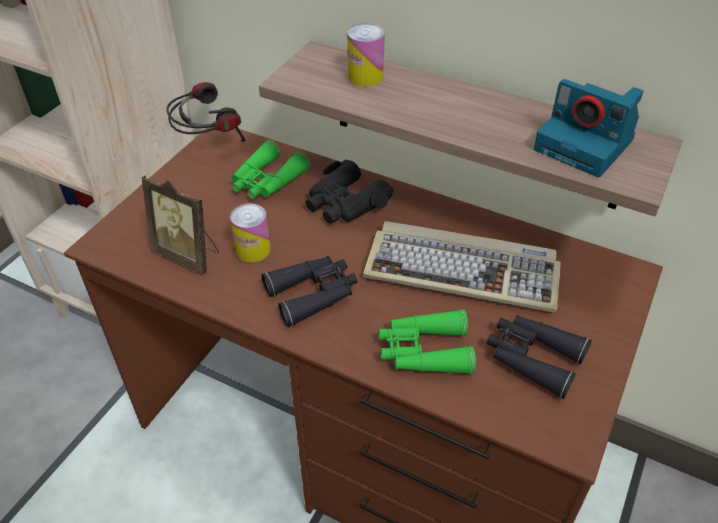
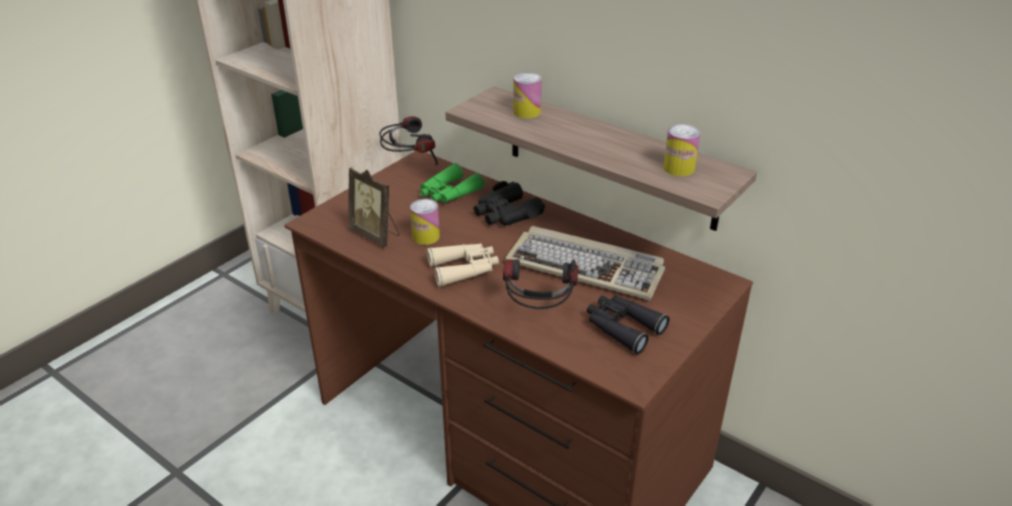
camera: 10 degrees right, 10 degrees down
(313, 294) = (464, 269): black binoculars -> beige binoculars
(423, 351) = (538, 314): green binoculars -> headphones
(586, 145) = (679, 168): camera -> can

